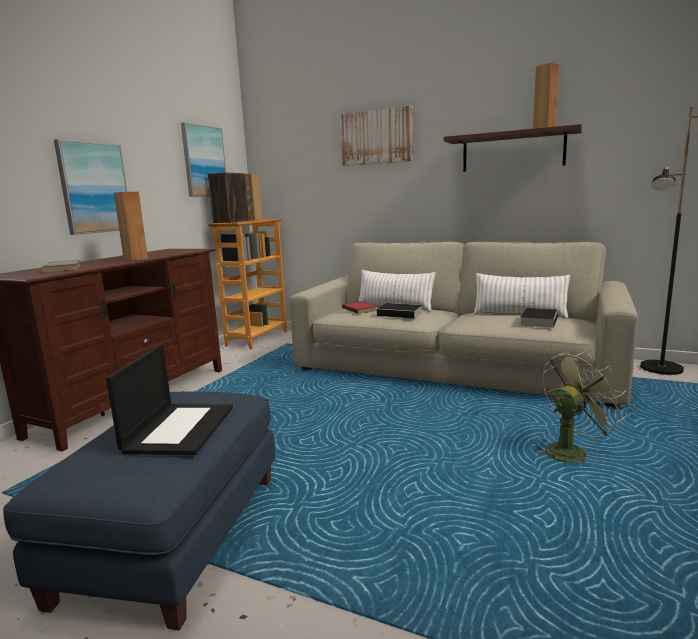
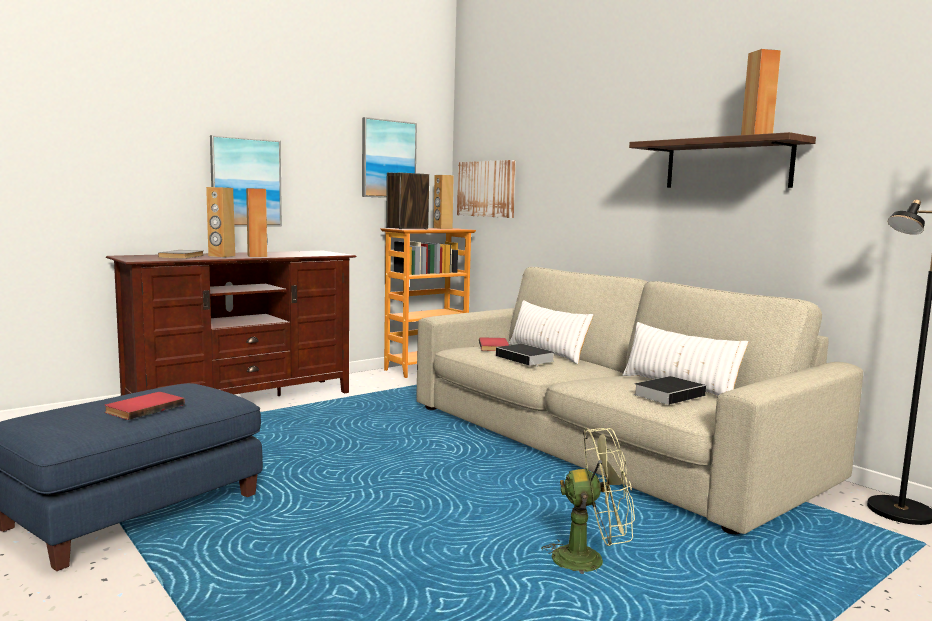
camera: 25 degrees right, 5 degrees down
(101, 263) = (221, 256): none -> brown speaker
(180, 428) = (143, 408): laptop -> red book
(377, 137) = (577, 138): picture -> picture (486, 189)

